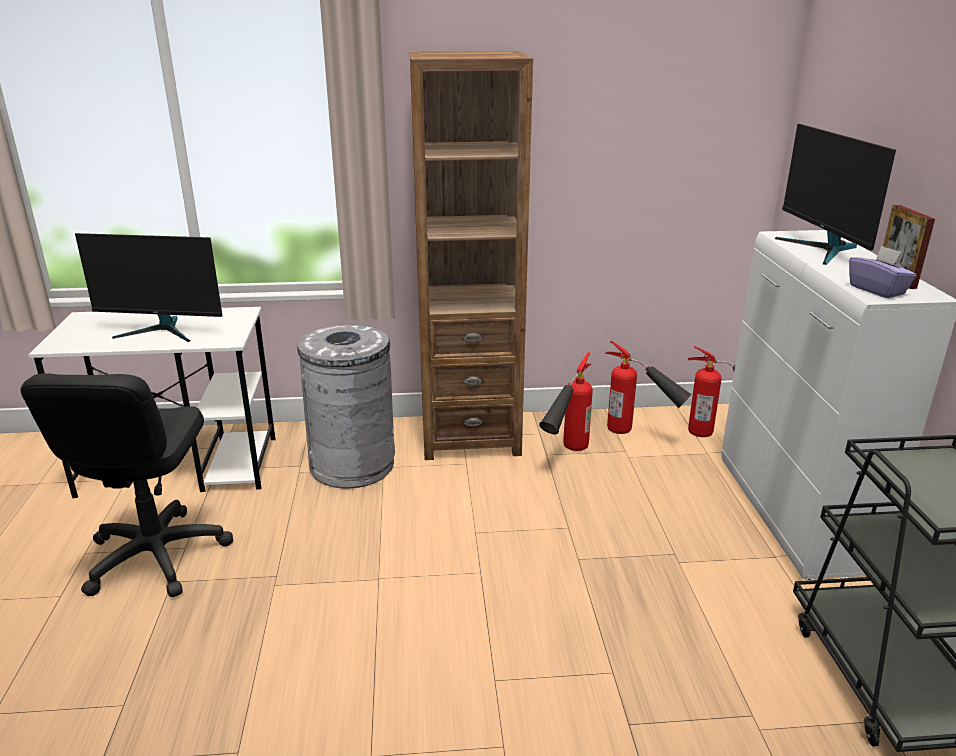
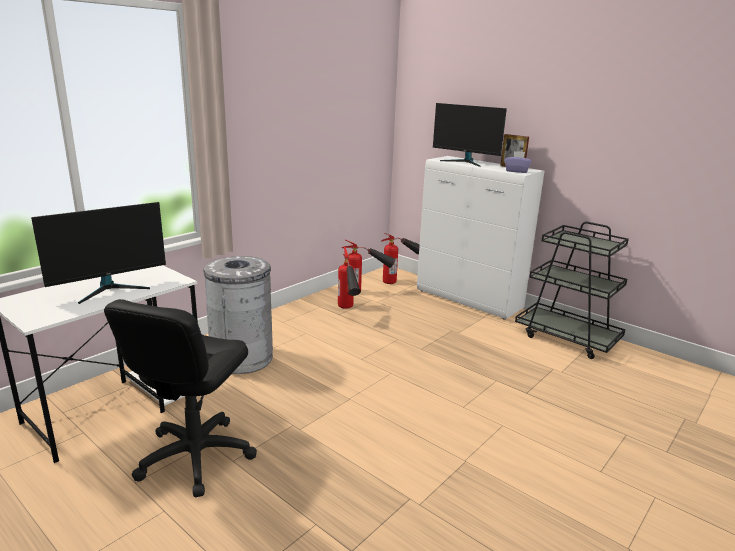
camera: 45 degrees left, 5 degrees down
(155, 556) = (195, 456): black office chair -> black office chair turned 60 degrees clockwise
(470, 437) = (287, 321): brown bookcase -> none

